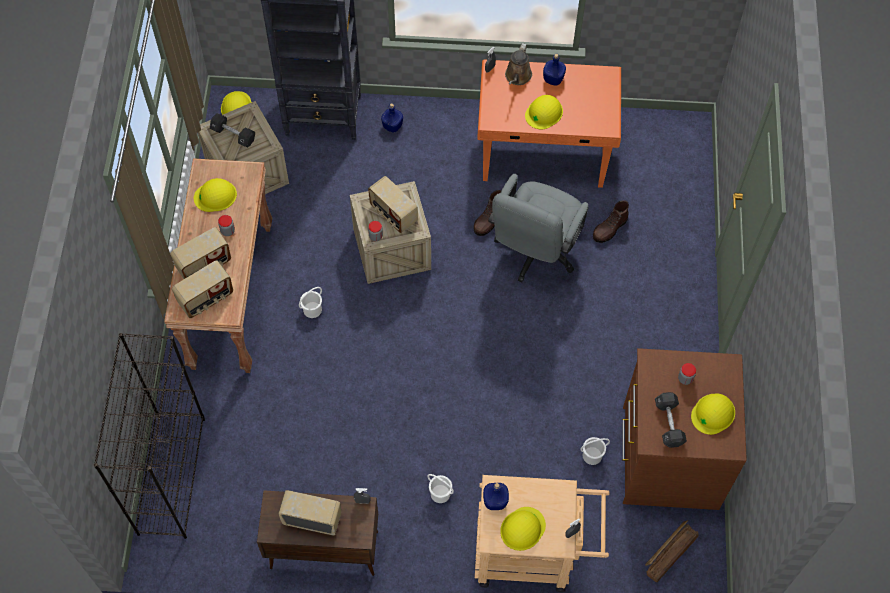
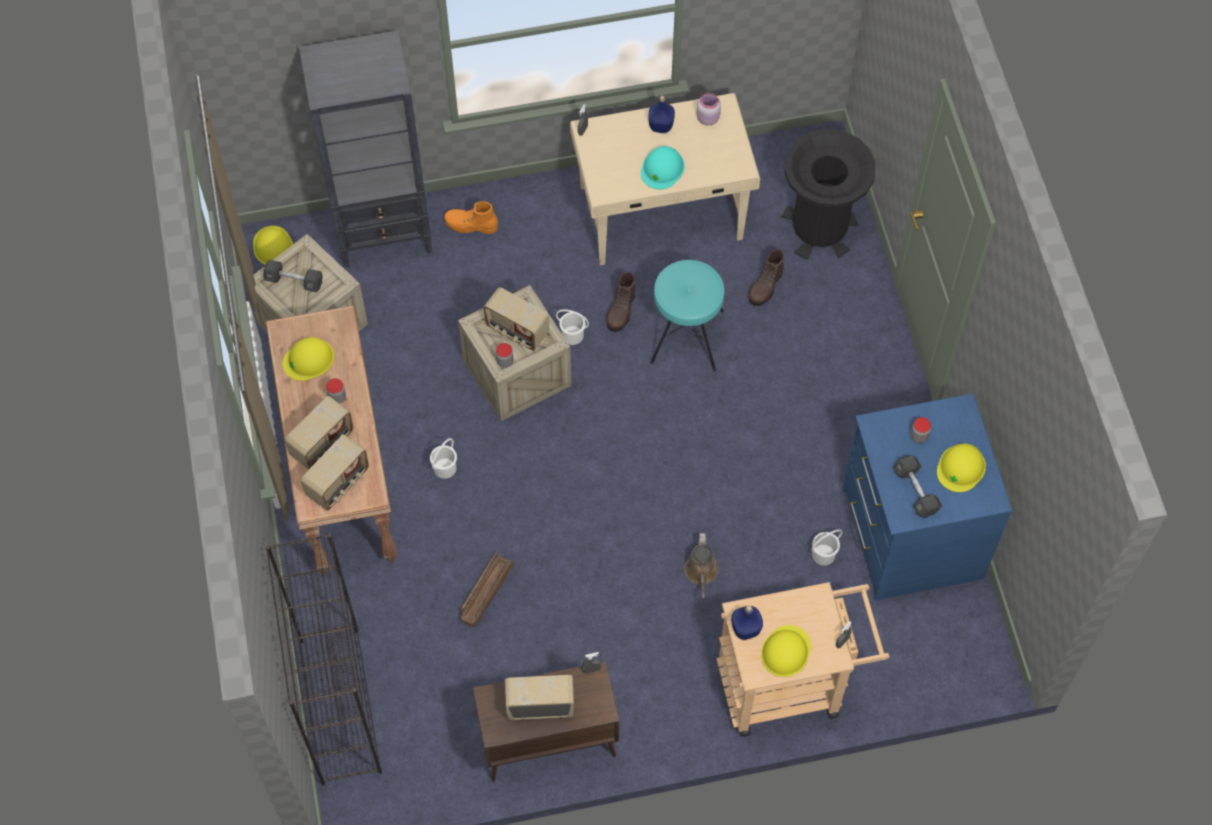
camera: 15 degrees left, 0 degrees up
(392, 126) = (471, 225): blue bottle -> orange boot
(440, 493) = (663, 643): white bucket -> white bucket (572, 334)
(517, 77) = (618, 132): brown watering can -> brown watering can (701, 572)
(534, 253) = (686, 336): grey office chair -> turquoise stool
(544, 113) = (662, 168): yellow hard hat -> turquoise hard hat
(544, 153) = (662, 214): orange desk -> beige desk
(592, 81) = (707, 118): none -> pink jar
(667, 192) = (819, 227): none -> black trash can
(668, 457) = (909, 534): brown dresser -> blue dresser
(669, 553) = (943, 642): crate -> crate (485, 592)

